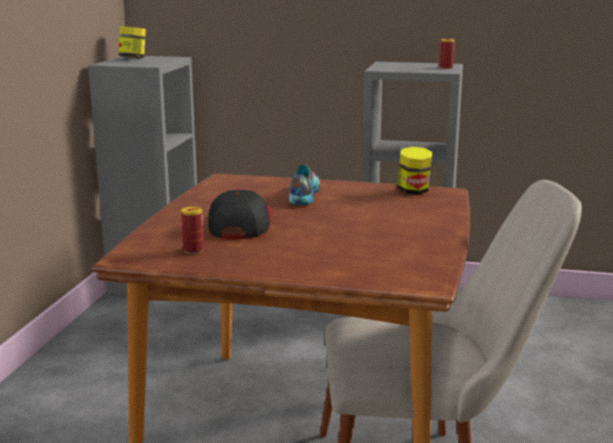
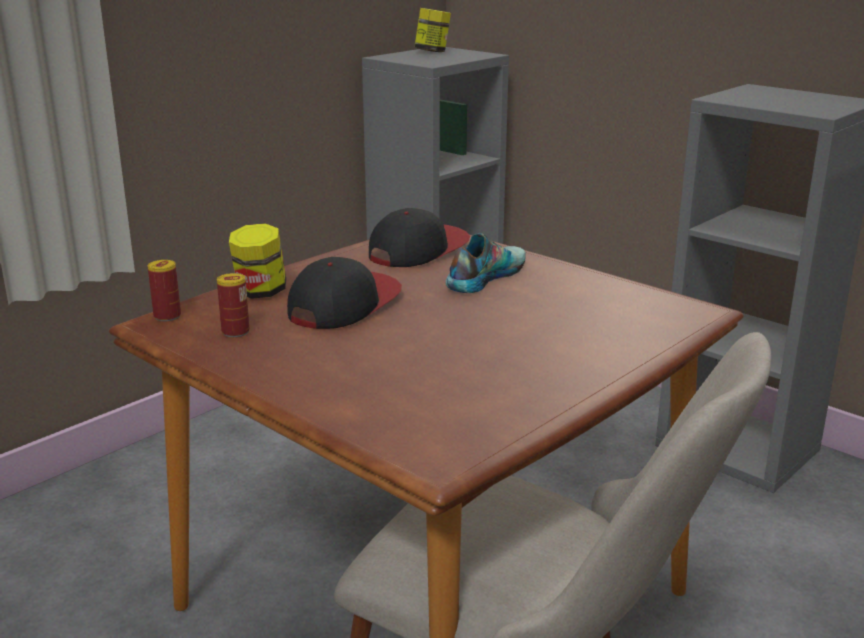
camera: 30 degrees right, 5 degrees up
(236, 188) = (418, 250): none -> cap
(413, 191) = (648, 301): jar -> jar (260, 292)
(446, 68) = (833, 106): can -> can (167, 316)

